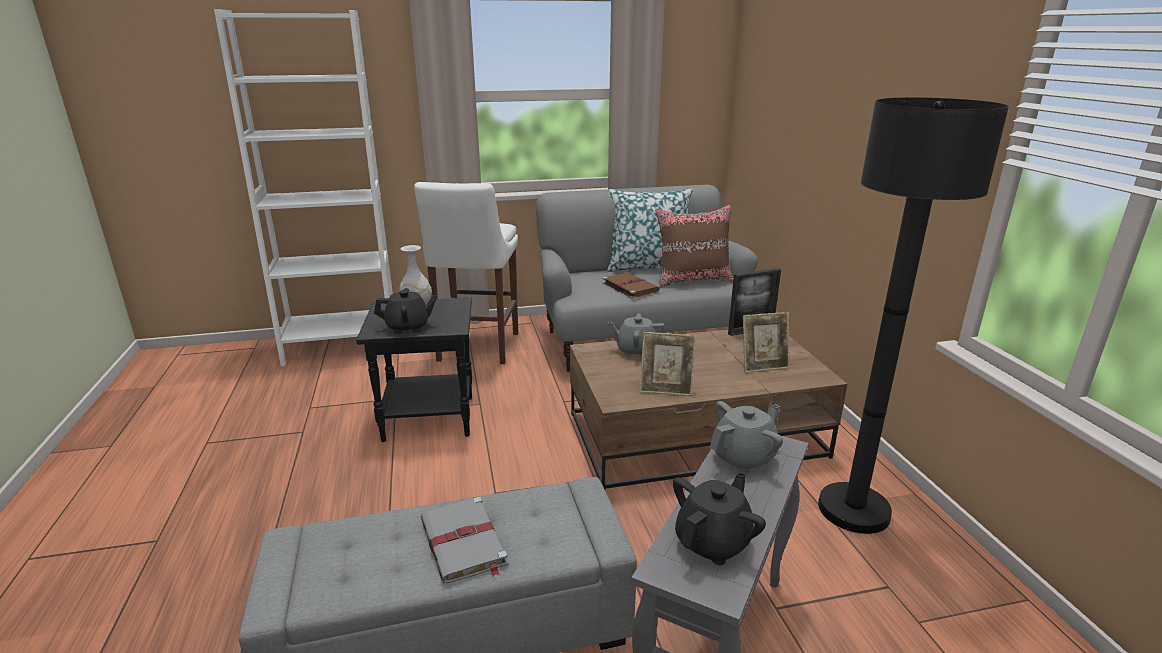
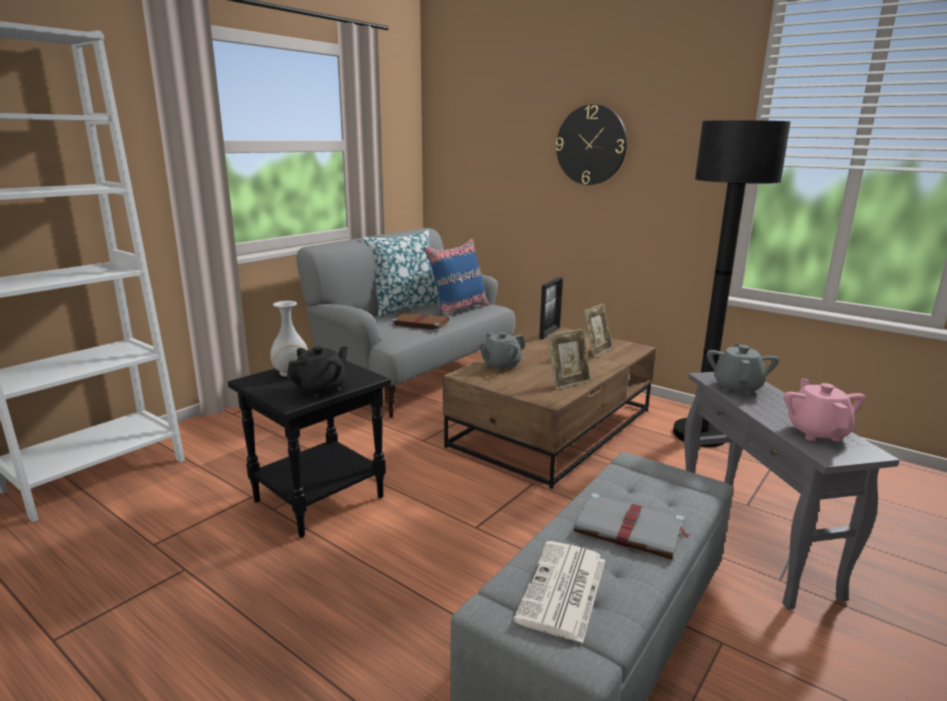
camera: 40 degrees left, 5 degrees down
(337, 556) = (563, 591): none -> newspaper
(477, 349) = (272, 427): white stool -> none
(693, 280) = (458, 309): brown pillow -> blue pillow
(713, 542) = (817, 432): black teapot -> pink teapot
(854, 109) = (591, 145): none -> wall clock

